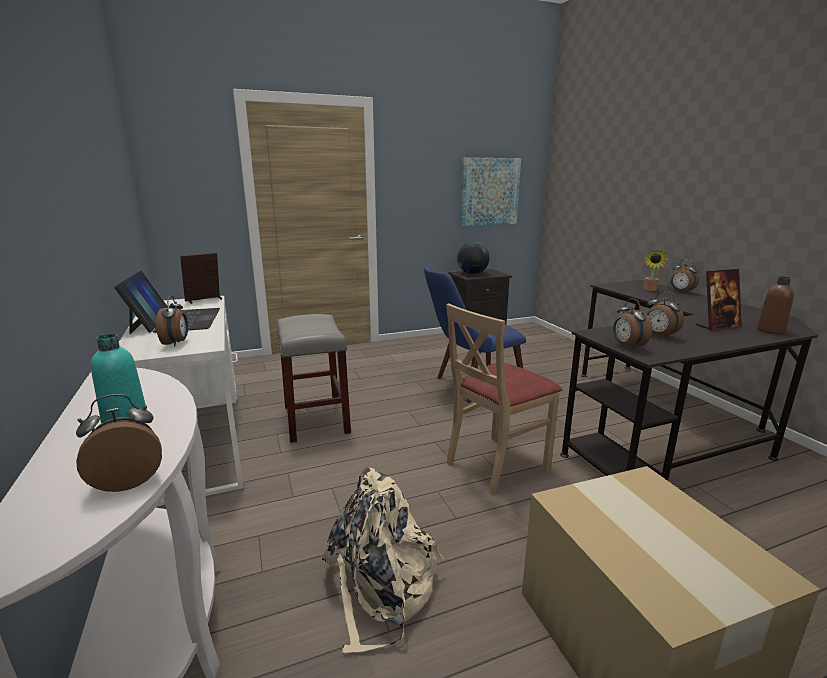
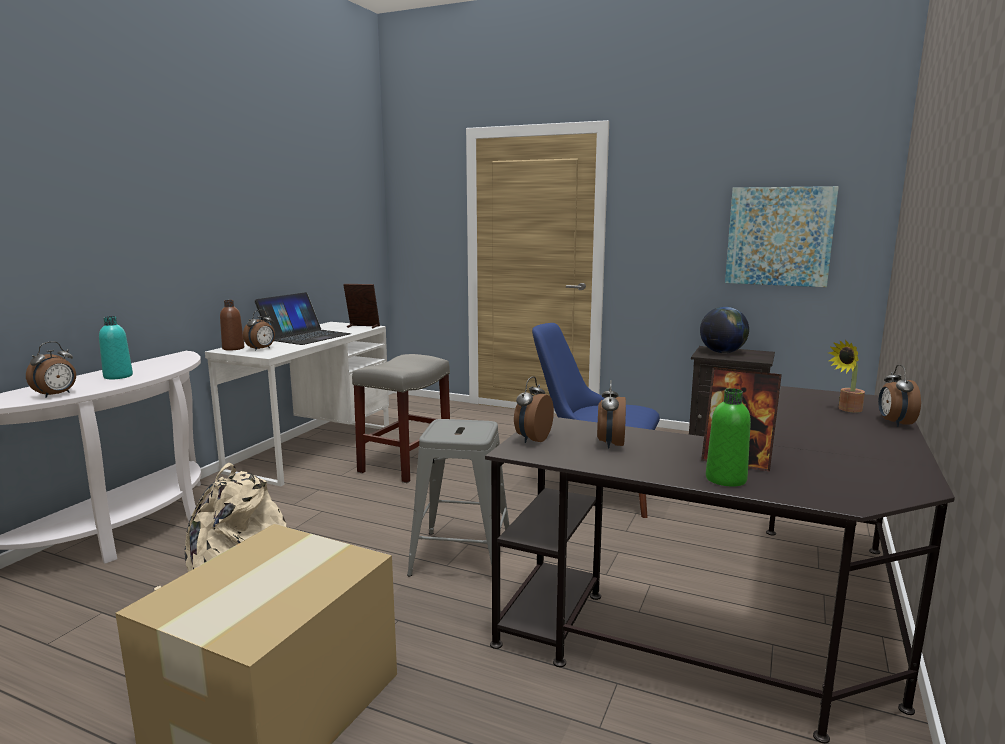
camera: 45 degrees right, 5 degrees down
(128, 480) = (57, 395): alarm clock -> alarm clock turned 105 degrees clockwise
(496, 464) = (462, 556): beige chair -> grey stool
(746, 336) = (726, 479): none -> green bottle
(770, 331) = (797, 488): brown bottle -> brown bottle (233, 348)

